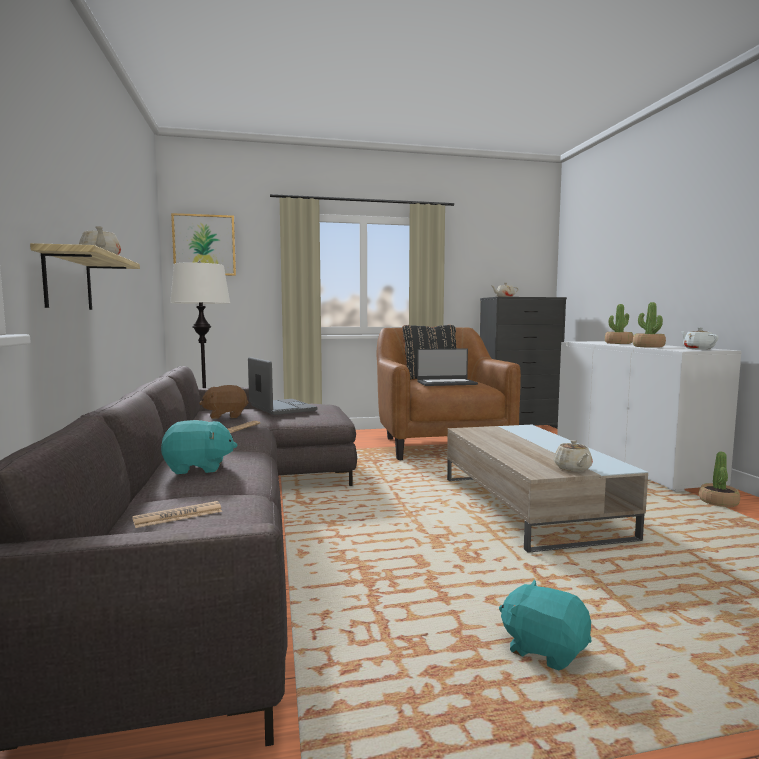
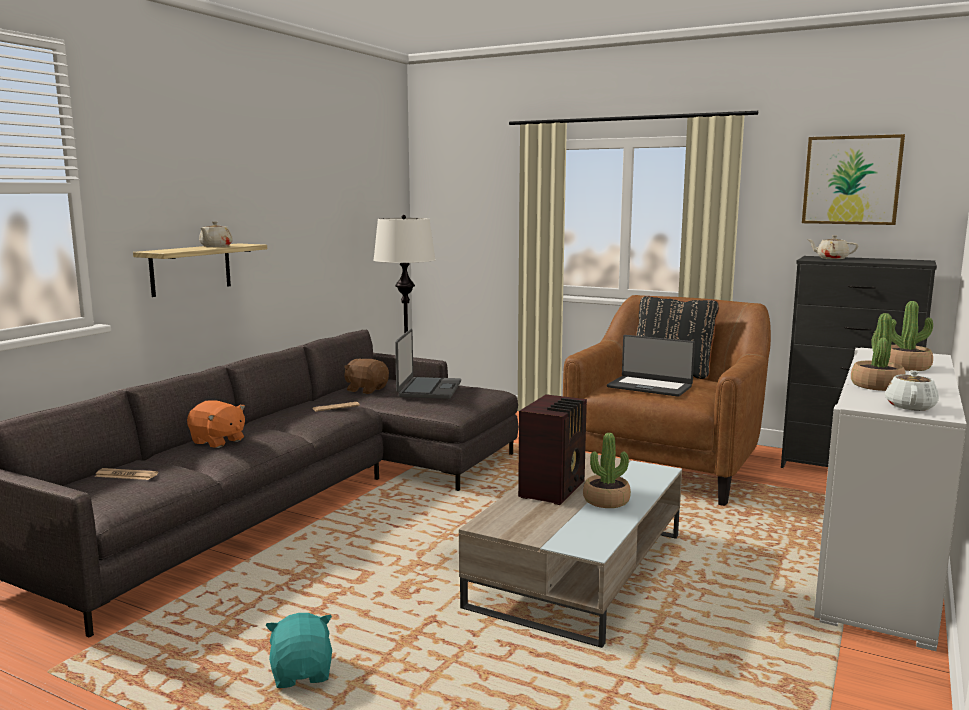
camera: 40 degrees right, 5 degrees up
(198, 468) = (218, 441): turquoise plush toy -> orange plush toy
(204, 245) = (448, 184): picture -> picture (851, 180)
(509, 446) = (554, 489): none -> radio
(572, 468) = (534, 532): beige teapot -> none
(718, 502) = (849, 657): potted plant -> potted plant (606, 501)

